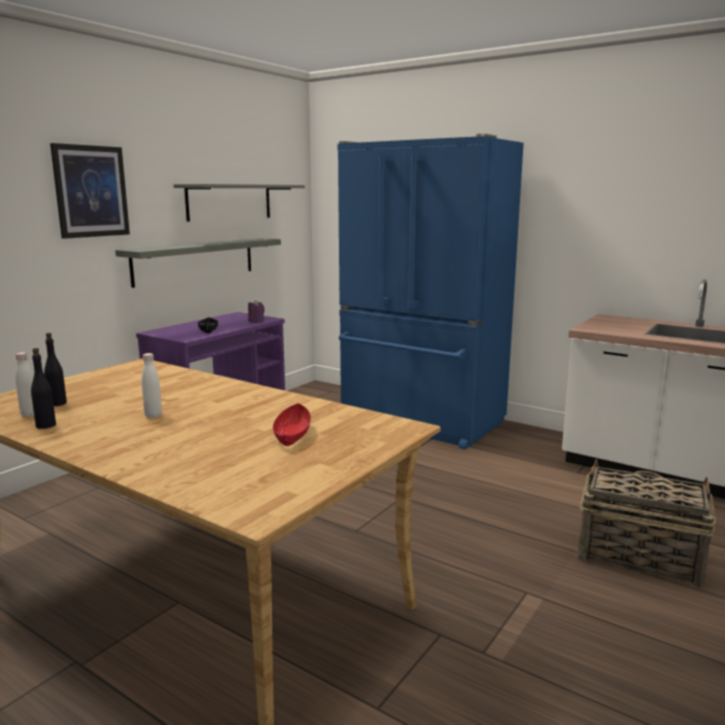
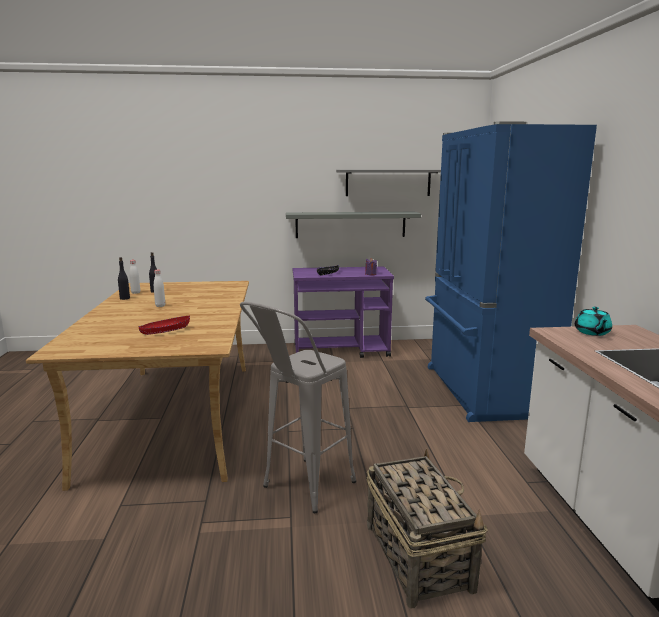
camera: 50 degrees right, 0 degrees up
(91, 191) = (272, 174): picture -> none
(486, 569) = (300, 491): none -> grey stool
(603, 324) = (592, 332): none -> turquoise teapot

